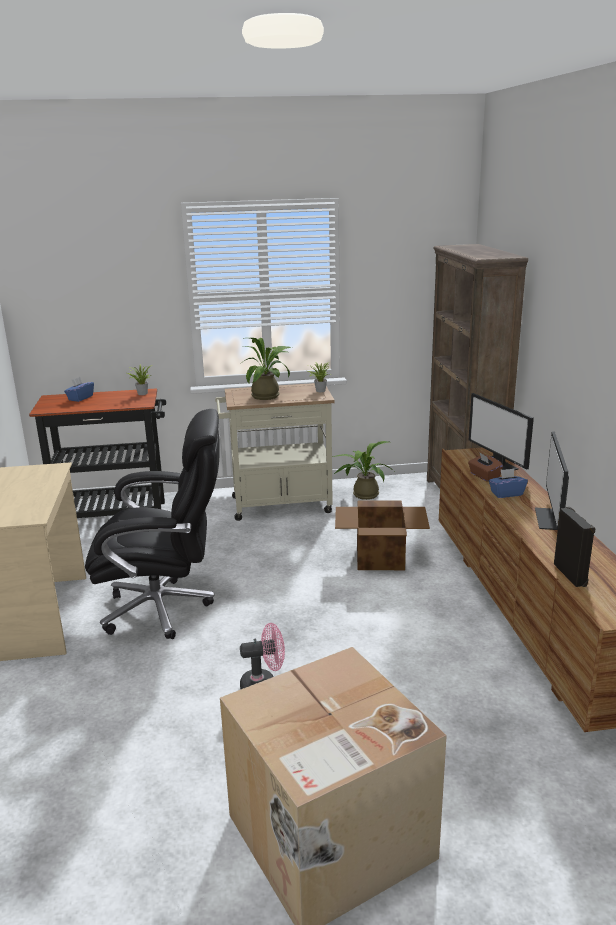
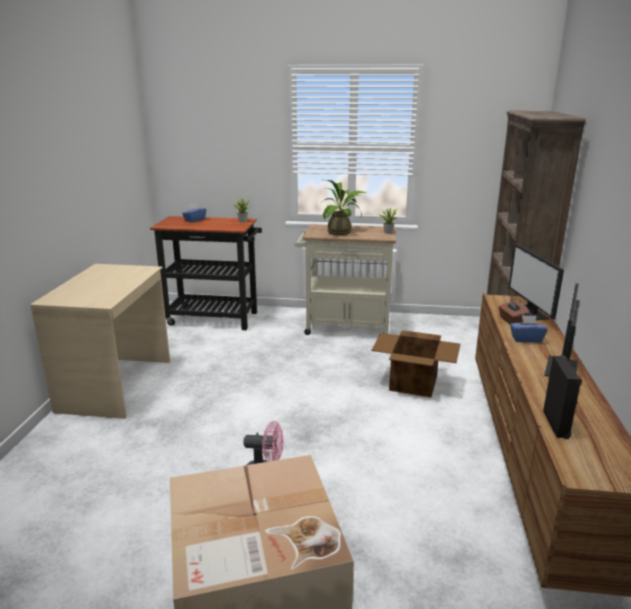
camera: 15 degrees right, 0 degrees up
(164, 609) = (216, 396): black office chair -> none
(362, 494) = (420, 328): potted plant -> none

